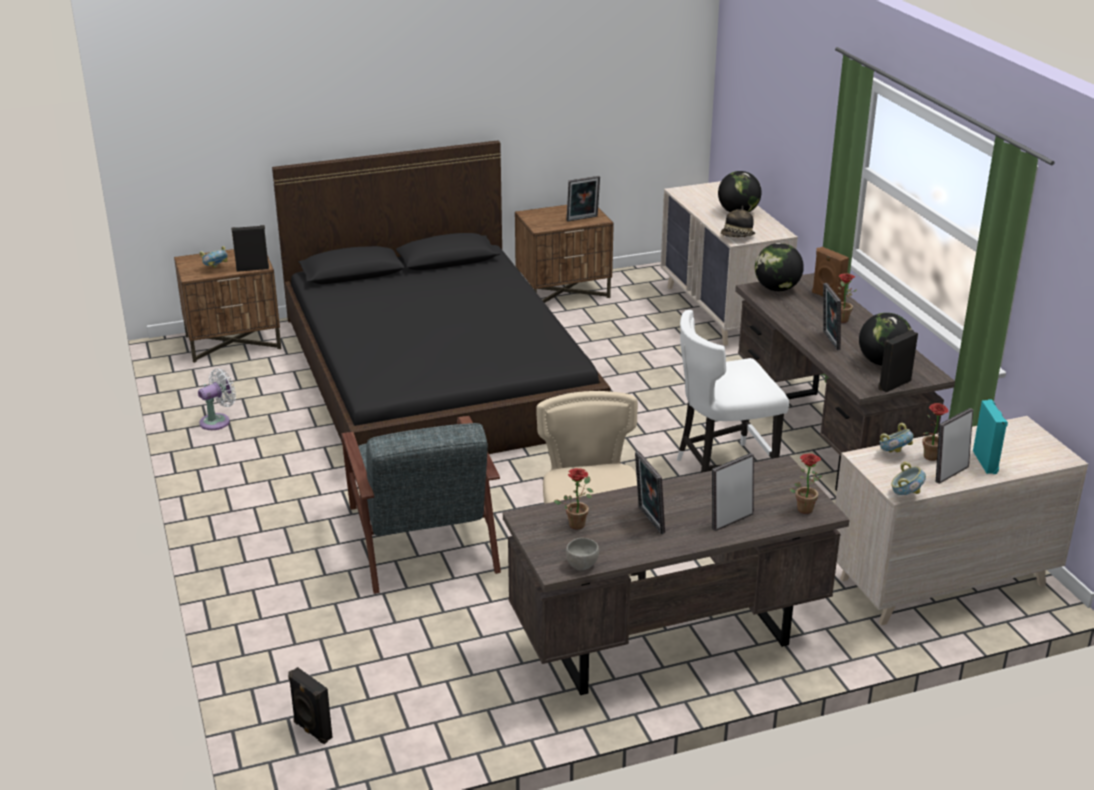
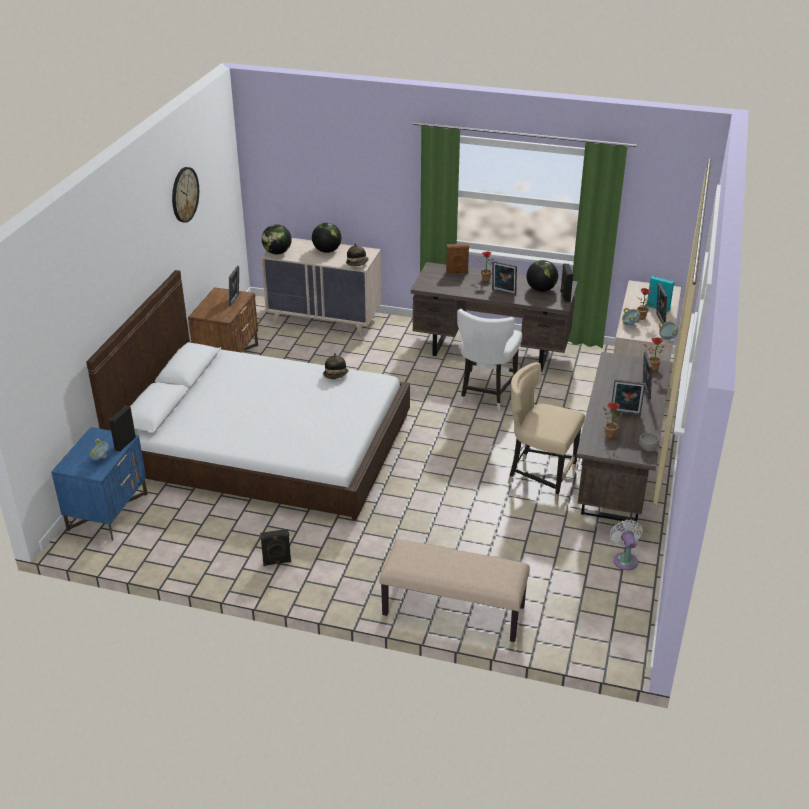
camera: 55 degrees left, 5 degrees up
(218, 421) = (213, 556): white fan -> white fan (624, 559)
(234, 342) = (108, 512): brown nightstand -> blue nightstand
(255, 604) = (452, 611): none -> beige bench
(311, 730) = (593, 629): black speaker -> black speaker (277, 562)
(422, 536) = (444, 520): grey armchair -> none
(437, 372) = (264, 443): black bed -> white bed
(542, 333) = (336, 375): none -> hat
(555, 57) = (184, 194): none -> wall clock
(777, 289) = (430, 281): globe -> globe (277, 252)

